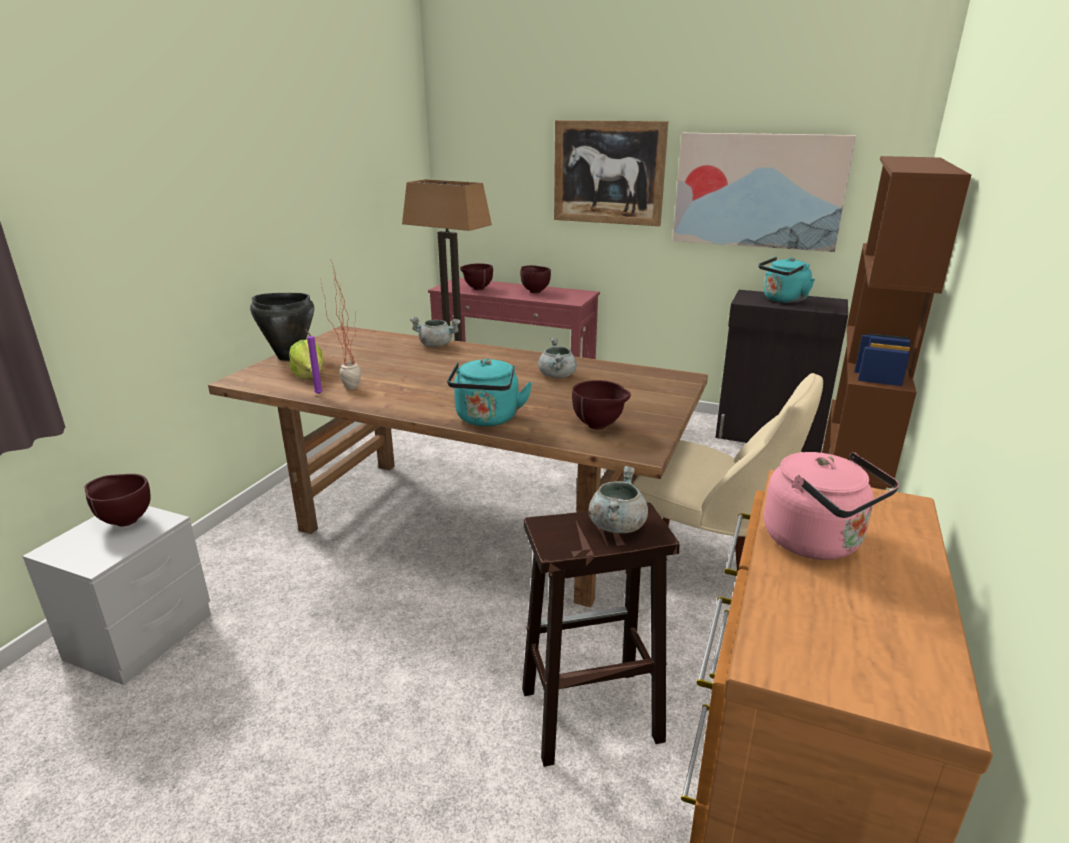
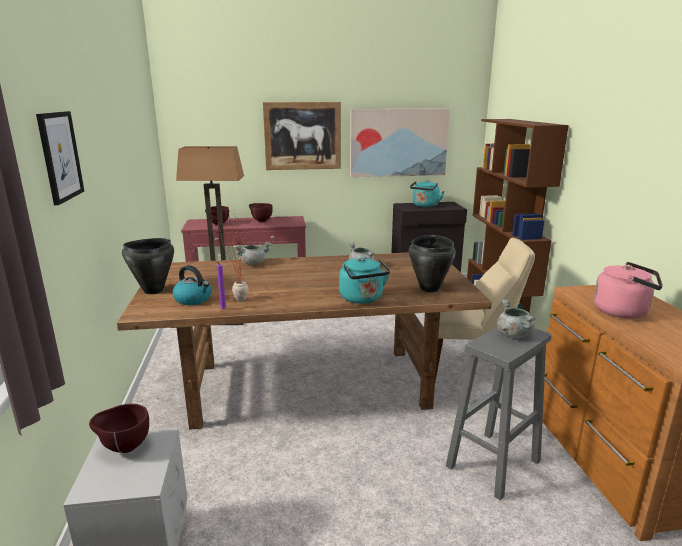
camera: 30 degrees left, 5 degrees down
(148, 183) = (60, 156): none -> picture
(309, 375) = (193, 299): lettuce -> kettle
(588, 715) = (492, 465): brown stool -> grey stool
(599, 426) = (430, 288): brown bowl -> black cooking pot

